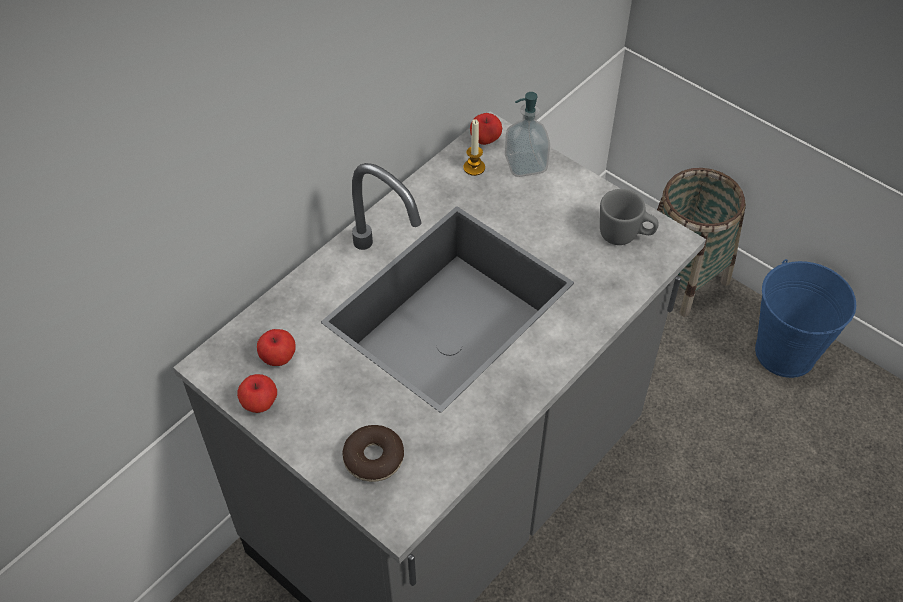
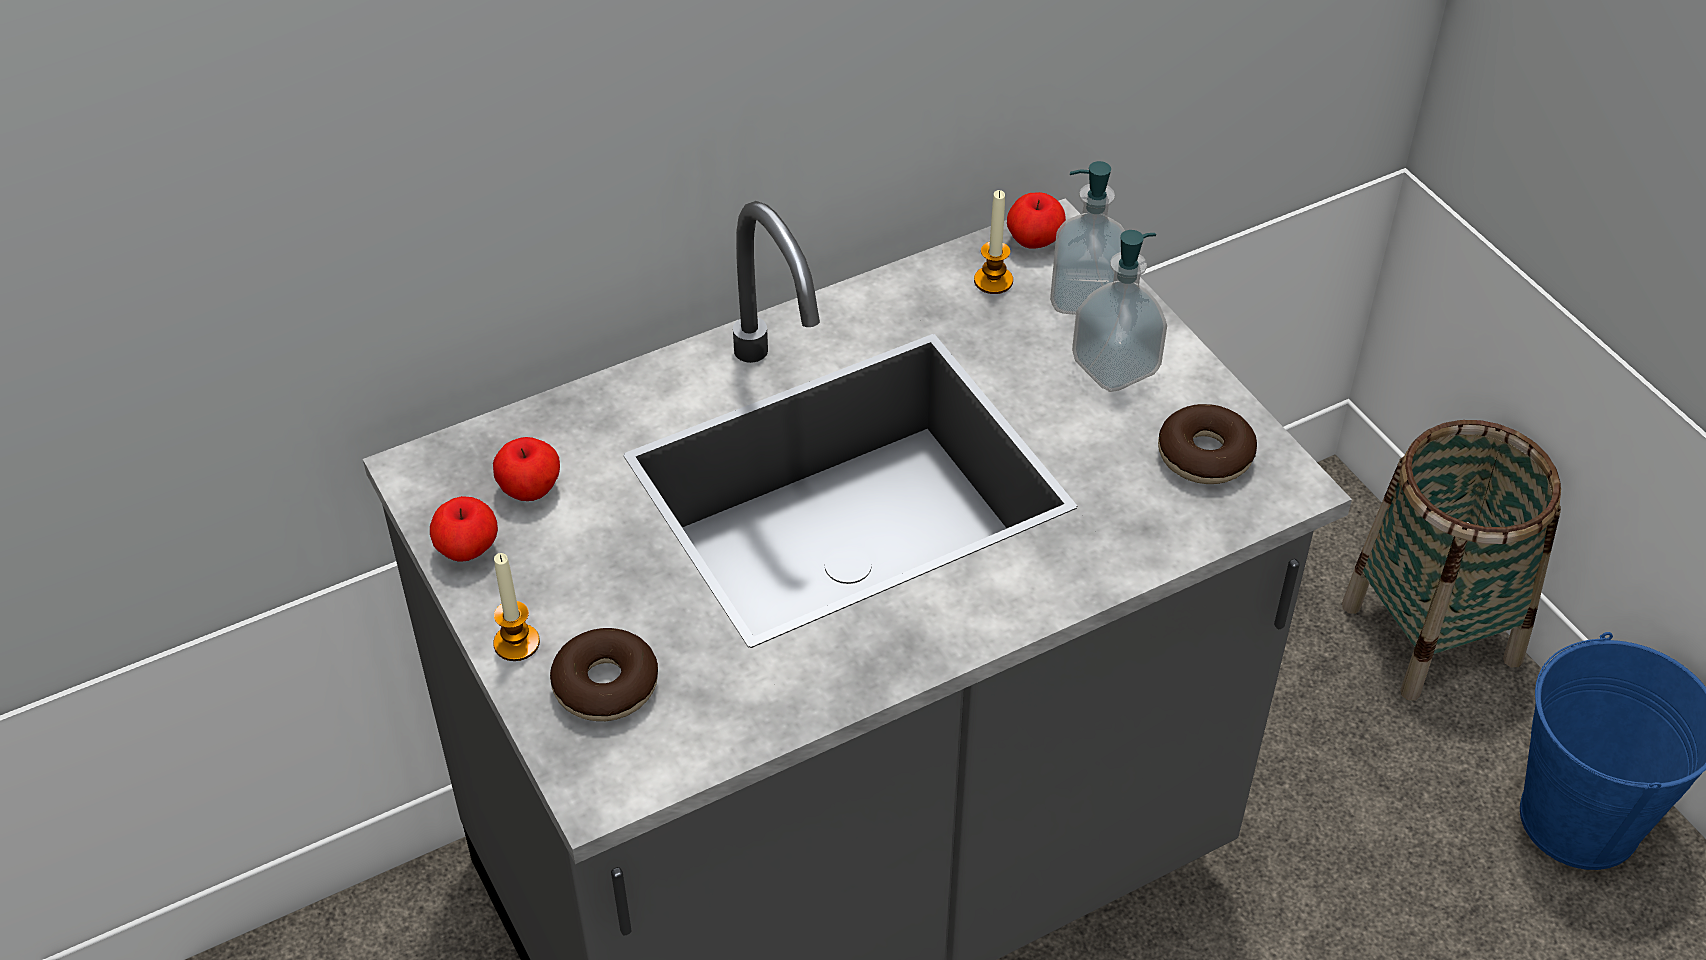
camera: 20 degrees right, 5 degrees down
(313, 449) = (516, 643): none -> candle
(558, 199) = (1115, 366): none -> soap dispenser
(625, 236) = (1205, 456): grey mug -> donut

